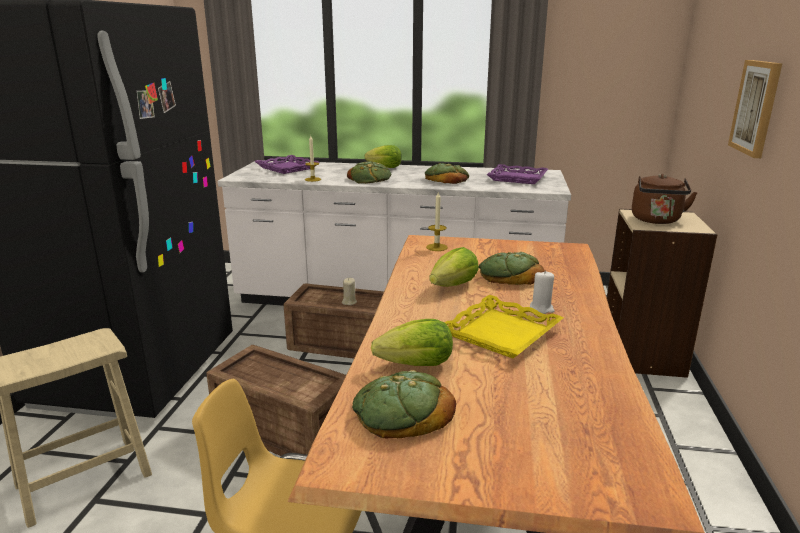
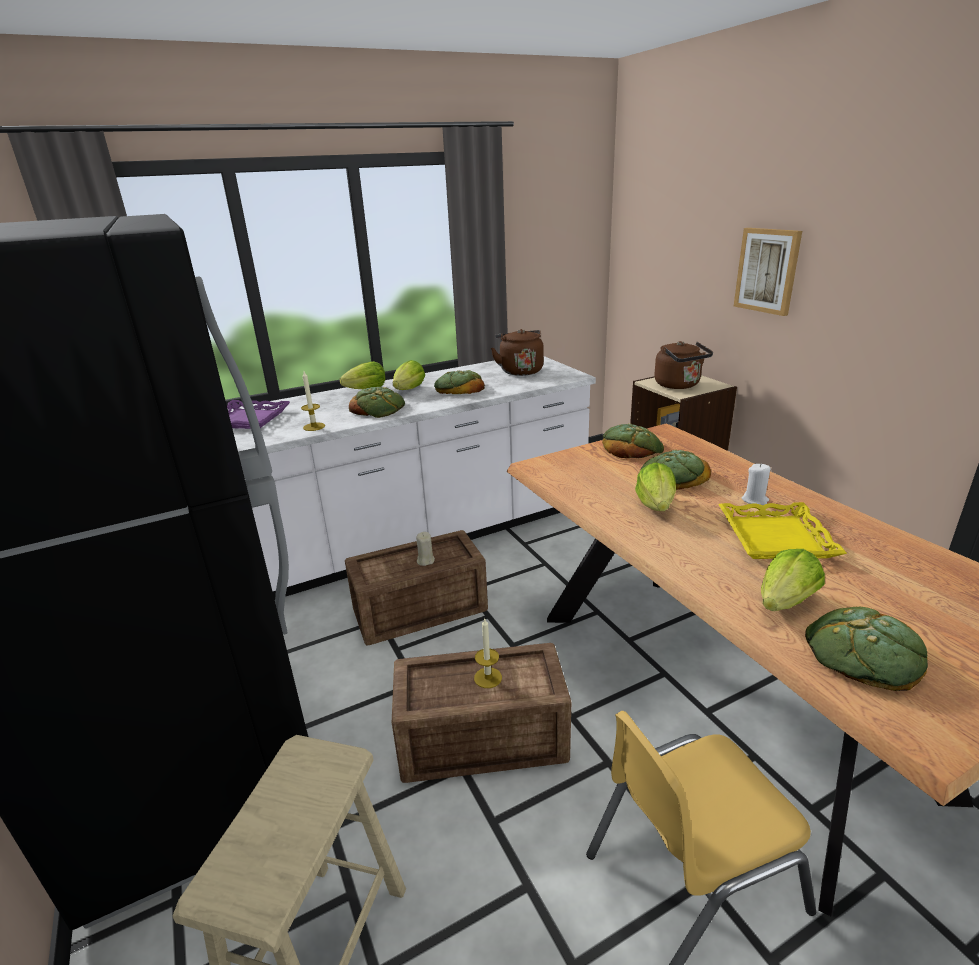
camera: 35 degrees left, 5 degrees up
(412, 173) = (409, 390): none -> lettuce
(436, 247) = (563, 469): candle -> candle (488, 677)
(517, 178) = (520, 371): purple tray -> brown kettle
(518, 249) = (631, 447): none -> bread

